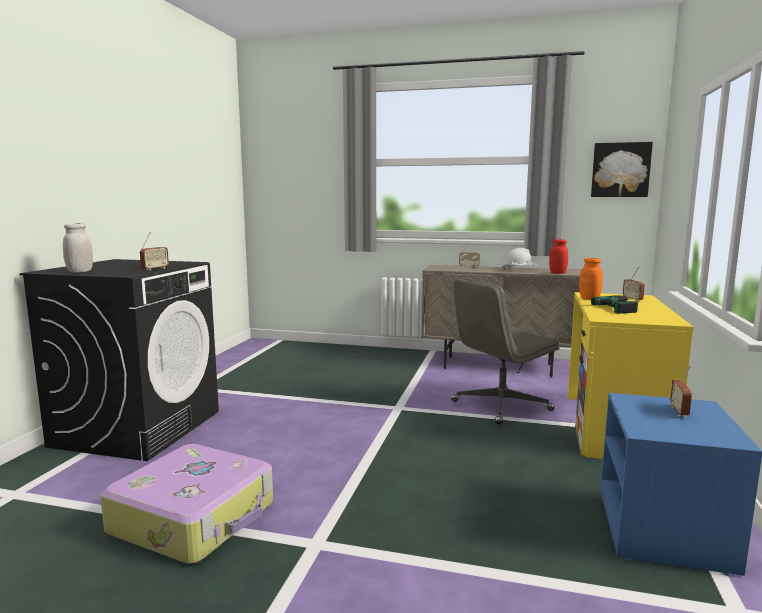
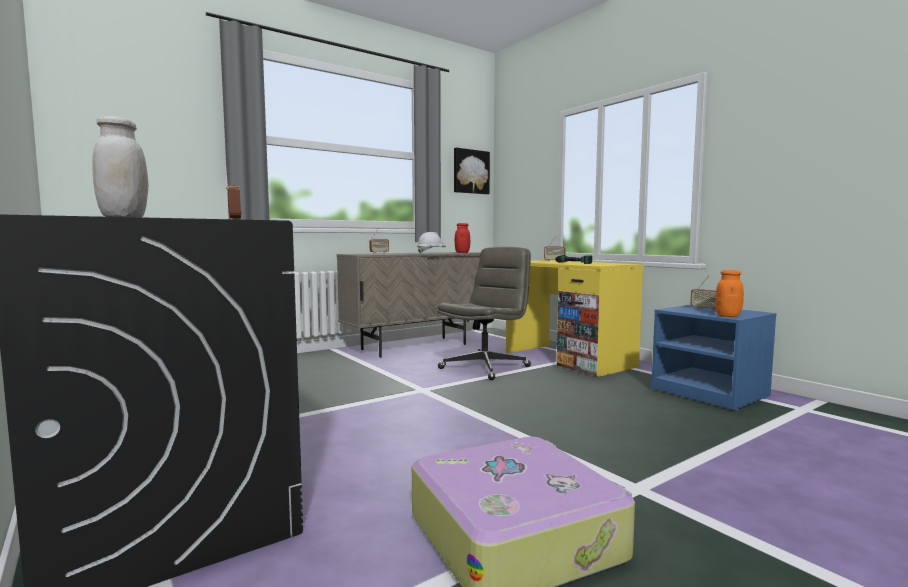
camera: 50 degrees left, 5 degrees down
(500, 406) = (485, 367): grey office chair -> grey office chair turned 150 degrees counterclockwise
(589, 299) = (535, 262): orange jar -> orange jar (728, 316)

